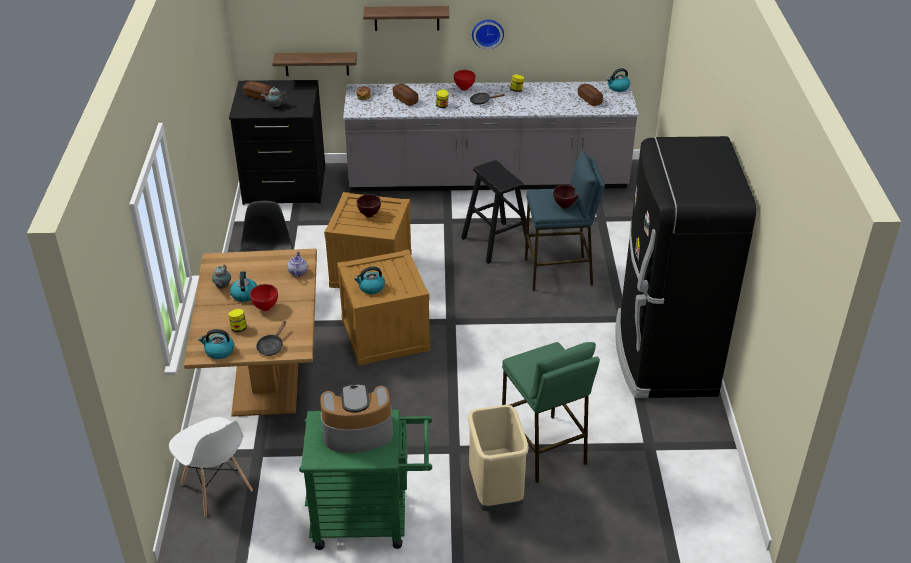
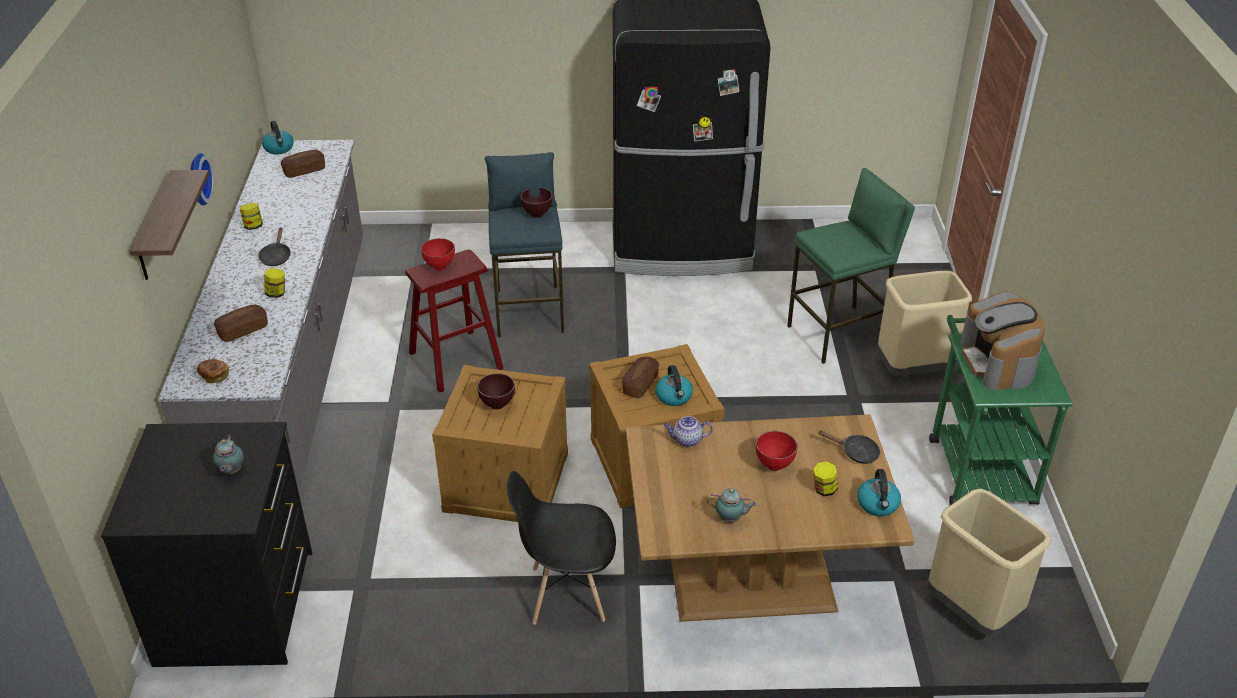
camera: 90 degrees left, 0 degrees up
(217, 488) = (973, 611): white chair -> beige trash can
(244, 294) = (745, 492): kettle -> none
(258, 95) = (181, 498): bread -> bread (640, 384)
(316, 64) = (130, 403): shelf -> none
(464, 89) = (230, 272): red bowl -> red bowl (440, 267)
(496, 242) = (456, 360): black stool -> red stool

